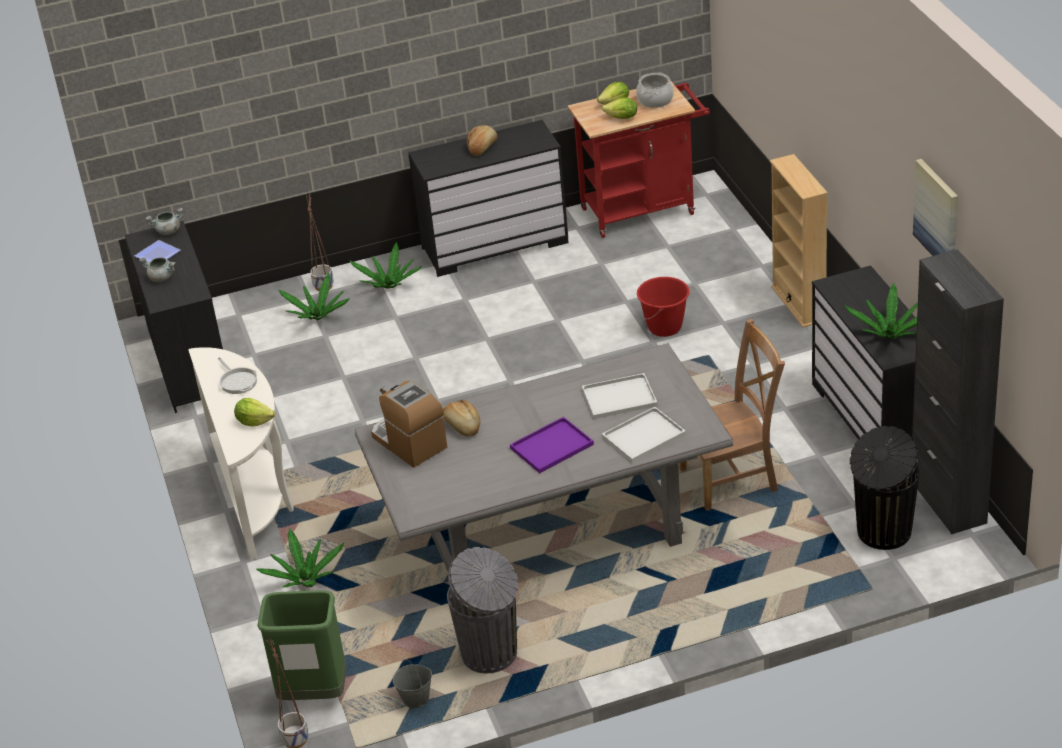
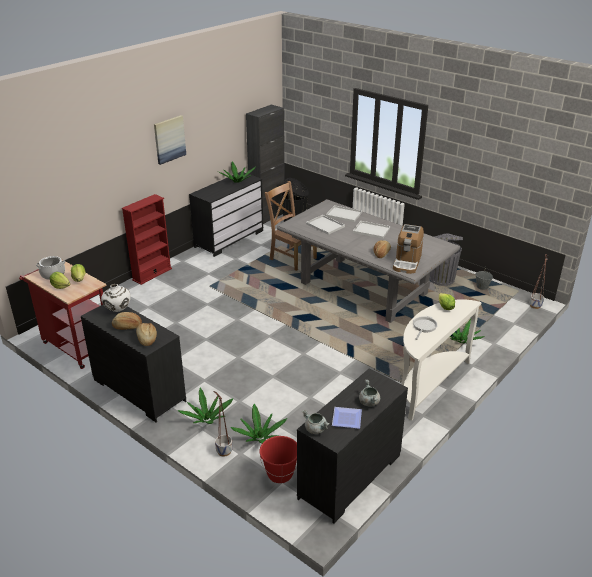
camera: 125 degrees left, 5 degrees down
(313, 694) = (511, 311): green trash can -> none
(441, 157) = (146, 339): none -> bread
(525, 145) = (118, 311): none -> white vase
(552, 445) = (370, 230): purple tray -> white tray
(665, 327) = (193, 304): red bucket -> red bucket (280, 474)
(798, 304) = (152, 274): beige bookcase -> red bookcase
(937, 214) = (225, 118): picture -> picture (169, 139)

